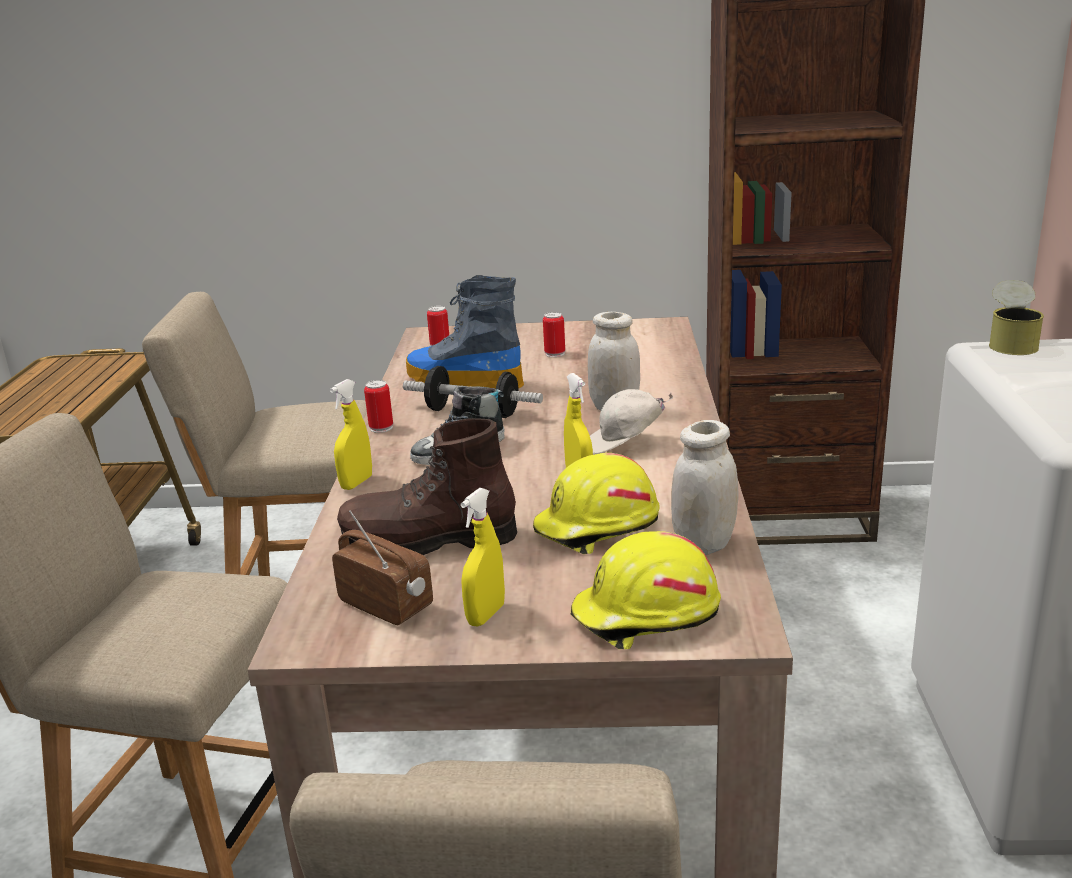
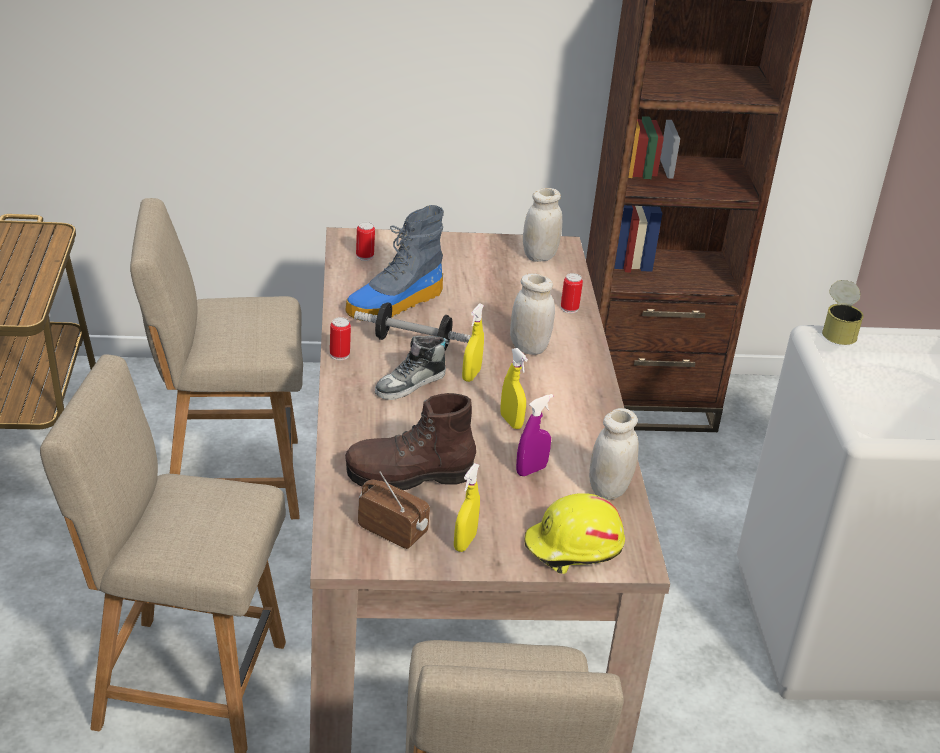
camera: 10 degrees left, 10 degrees up
(356, 483) = (336, 414): yellow spray bottle -> yellow spray bottle (471, 375)
(462, 381) = (395, 303): boot -> boot turned 60 degrees counterclockwise
(555, 353) = (469, 276): can -> can (569, 308)
(597, 528) = (531, 470): yellow hard hat -> purple spray bottle
(625, 445) = (542, 389): white cap -> none
(639, 334) = (539, 256): none -> white jar

